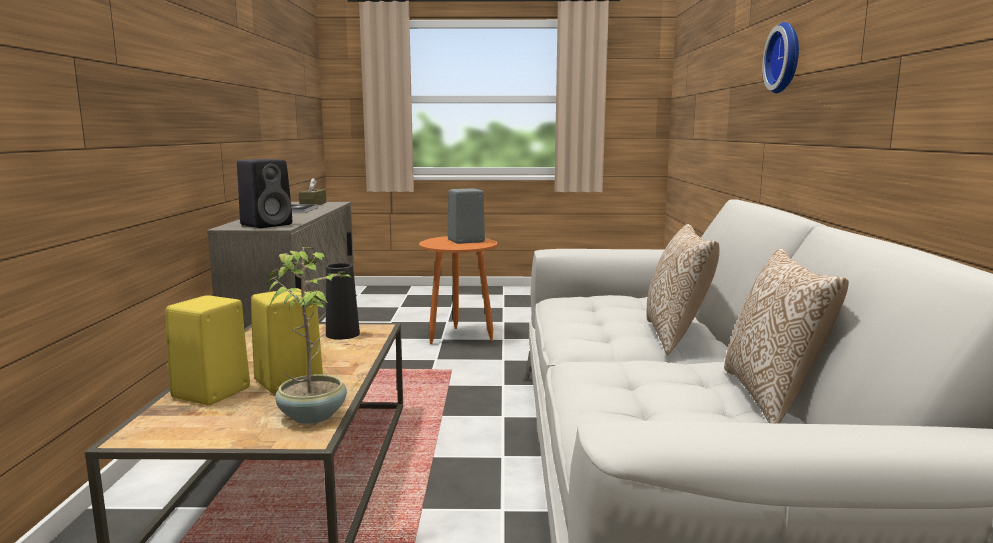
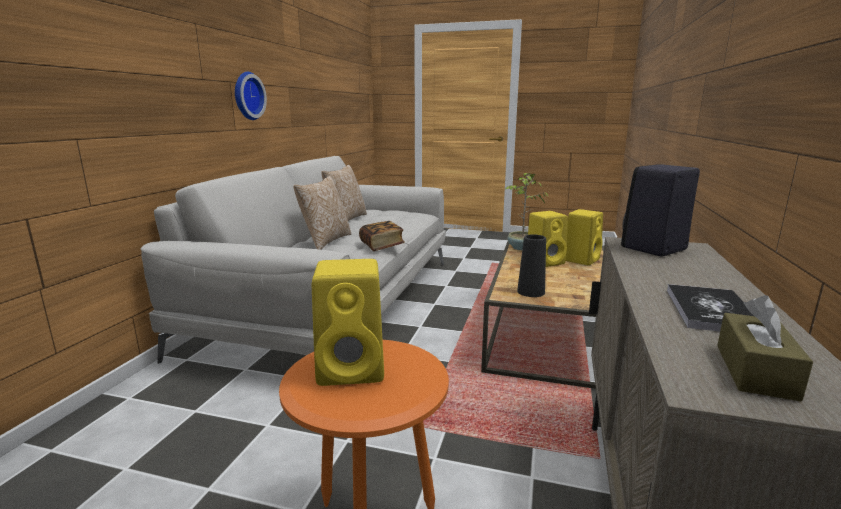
camera: 165 degrees left, 5 degrees up
(465, 241) = (354, 368): grey speaker -> yellow speaker
(569, 332) = (381, 246): none -> book
(786, 58) = (109, 52): wall clock -> wall clock (247, 96)

